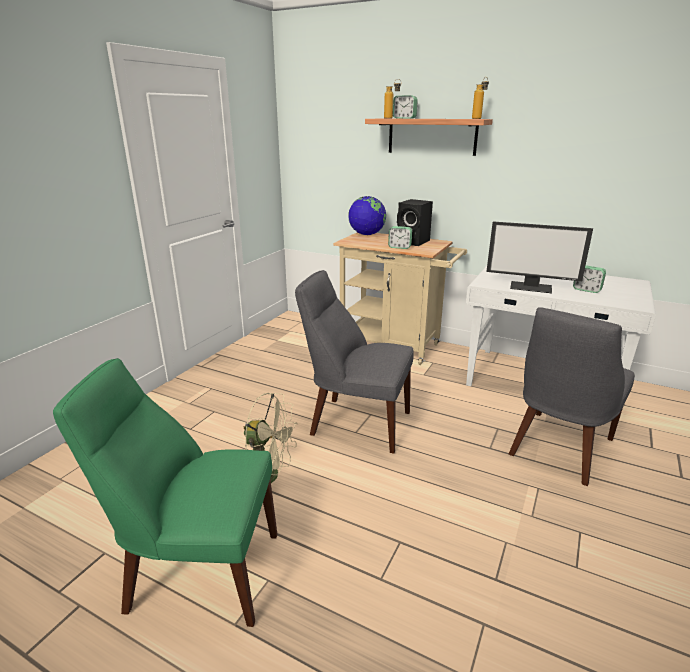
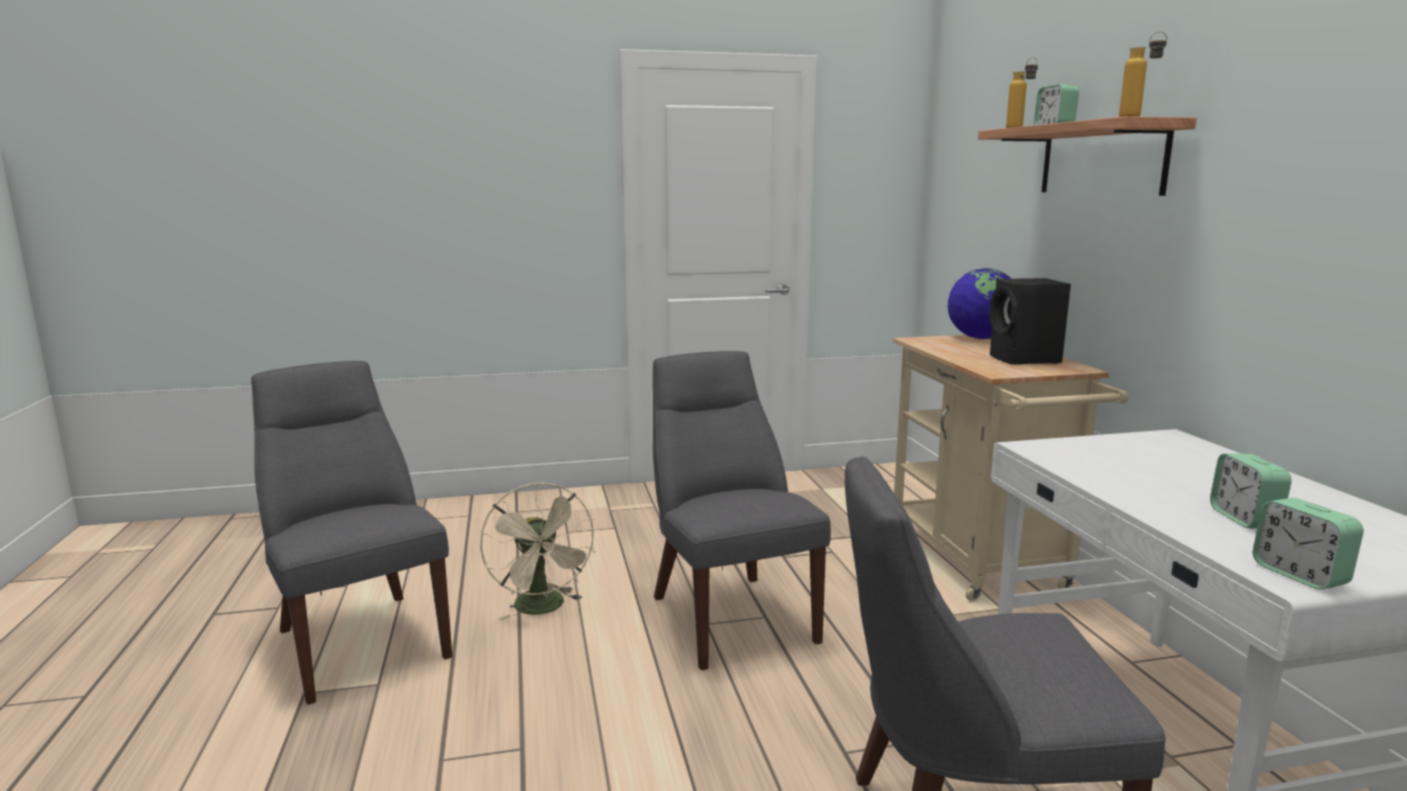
camera: 50 degrees right, 10 degrees down
(198, 571) = (359, 639): green chair -> grey chair
(399, 247) = (973, 360): alarm clock -> alarm clock (1299, 575)
(531, 287) = (1116, 477): monitor -> none

